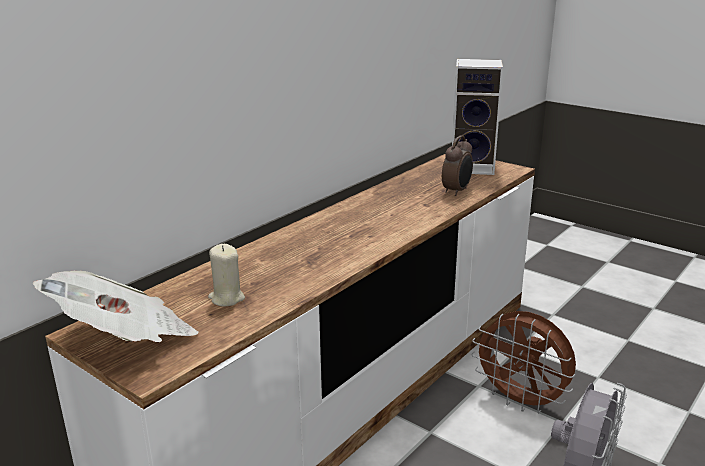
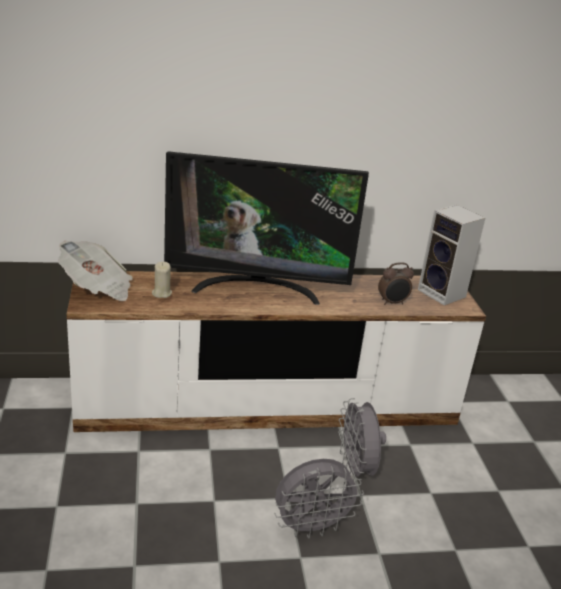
camera: 40 degrees right, 5 degrees up
(318, 237) = (257, 287): none -> television
(521, 401) = (356, 470): brown fan -> grey fan

